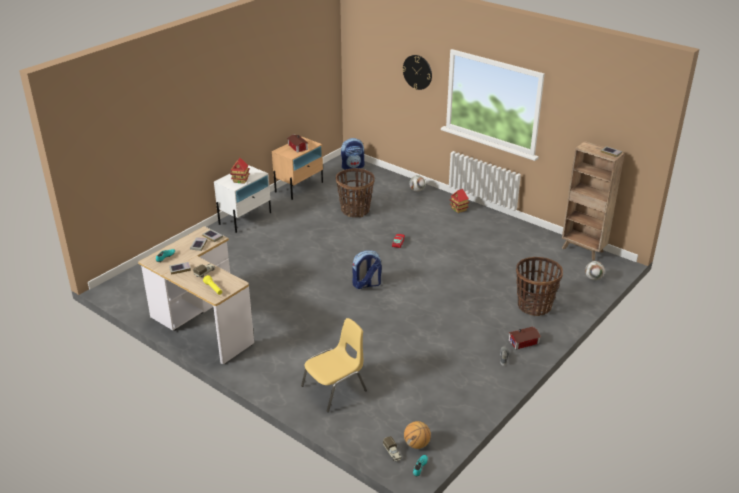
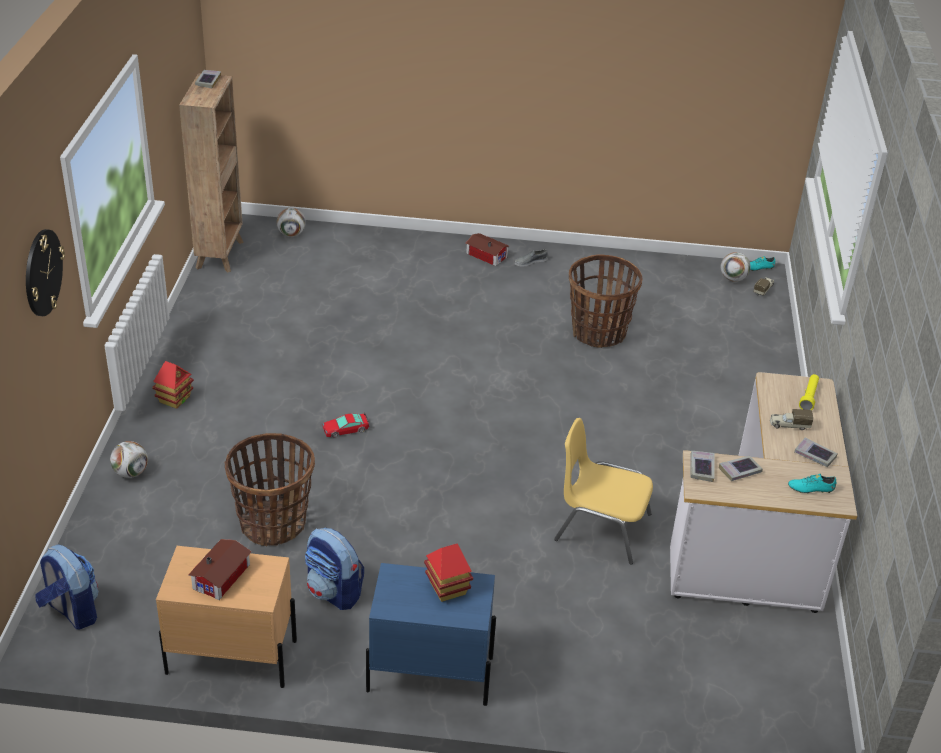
camera: 125 degrees left, 5 degrees up
(245, 218) = (429, 674): white nightstand -> blue nightstand
(335, 388) = (727, 361): yellow chair -> yellow chair (601, 527)
(366, 284) = (495, 418): backpack -> backpack (334, 592)
(417, 444) = (733, 279): basketball -> football
(534, 306) = (402, 264): basket -> basket (598, 333)

